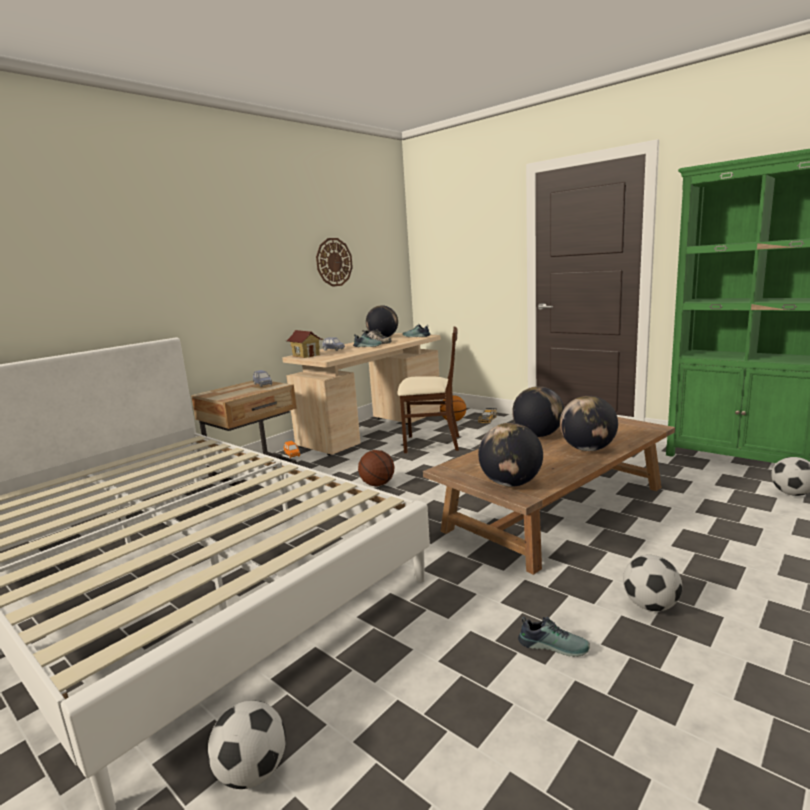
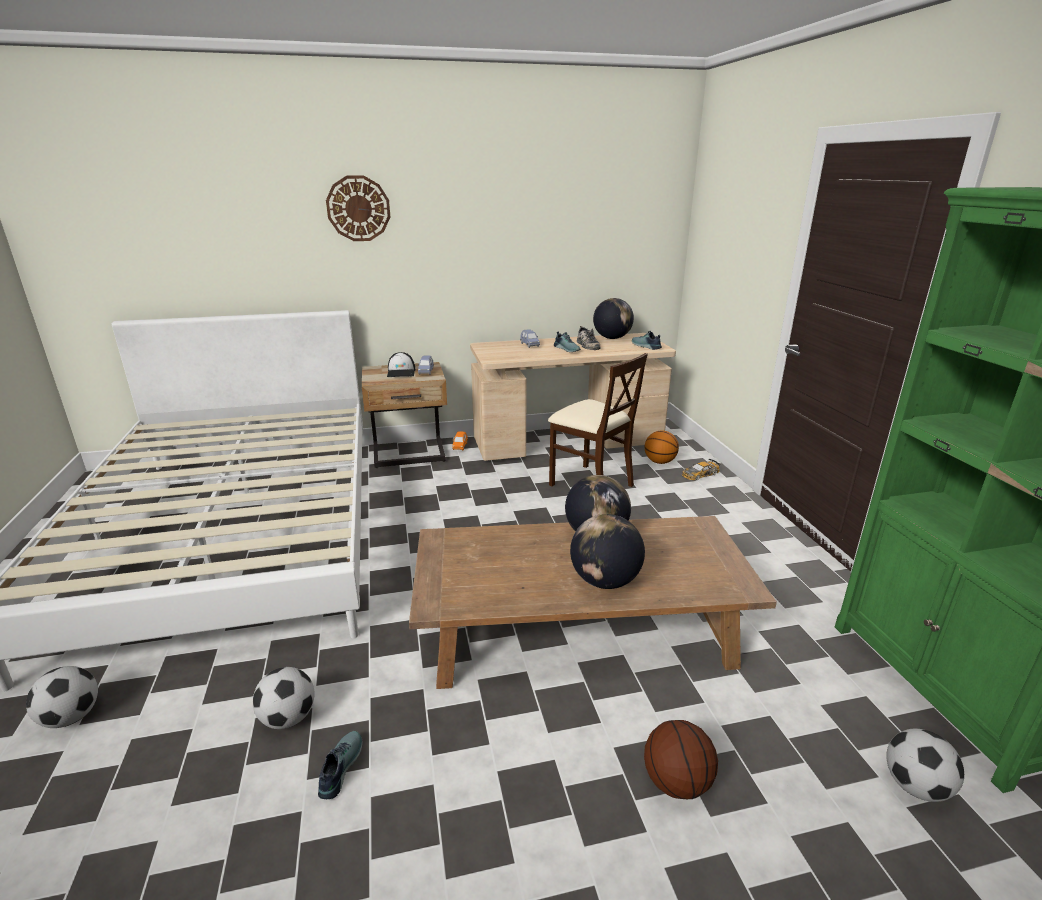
camera: 35 degrees right, 10 degrees up
(241, 389) = (401, 372): none -> cap
(306, 355) = (490, 347): toy house -> none
(334, 262) = (560, 239): wall clock -> wall clock (358, 208)
(378, 484) = (473, 513): basketball -> basketball (677, 783)
(510, 483) = (452, 585): globe -> none
(553, 645) = (339, 768): shoe -> shoe turned 135 degrees counterclockwise
(650, 606) = (472, 795): football -> football (288, 718)

